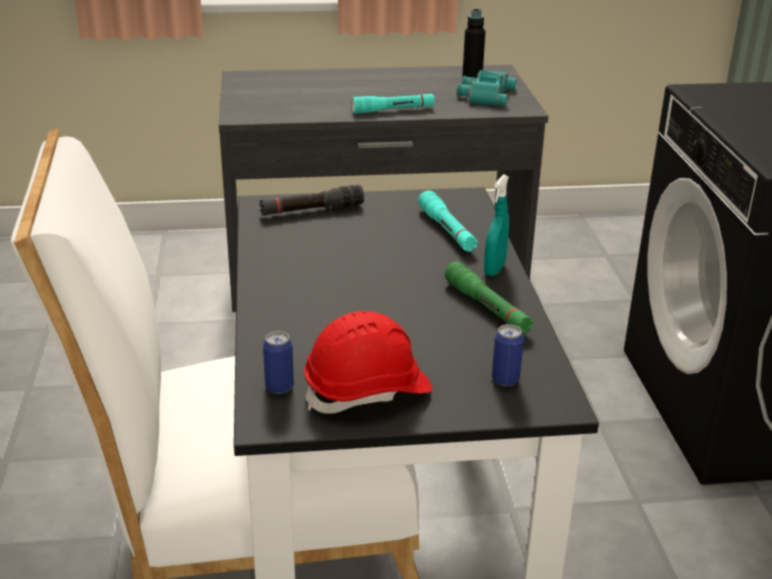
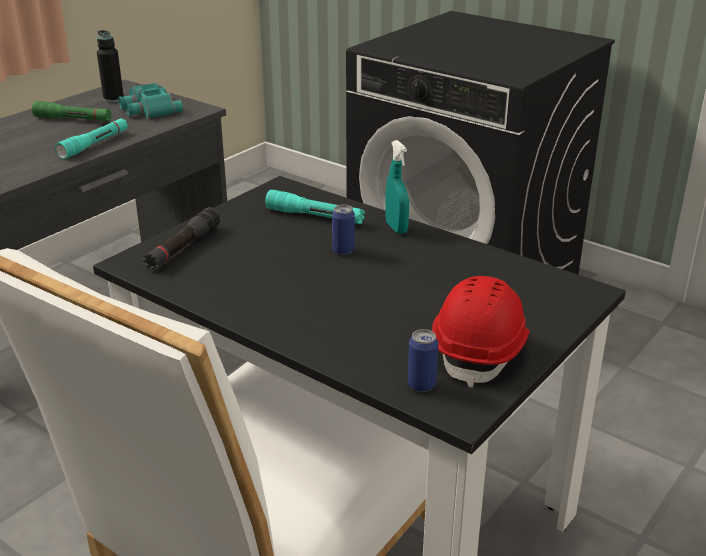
camera: 45 degrees left, 0 degrees up
(487, 308) = (441, 255): green flashlight -> green flashlight (73, 119)
(505, 379) = (537, 294): can -> can (343, 250)

